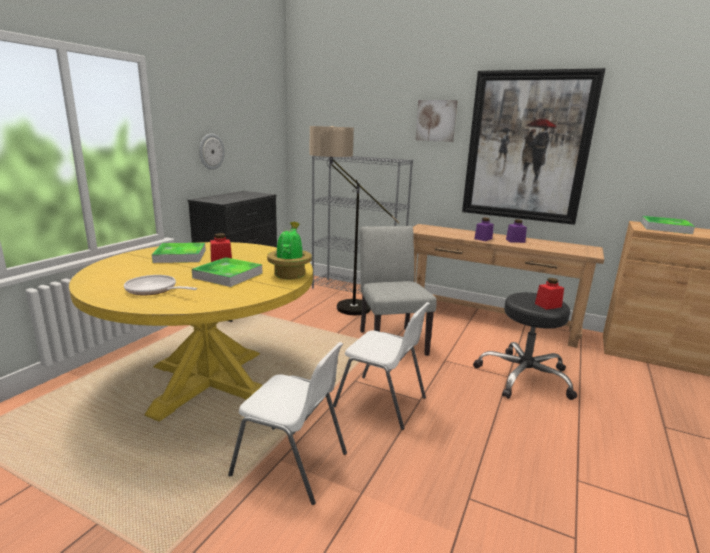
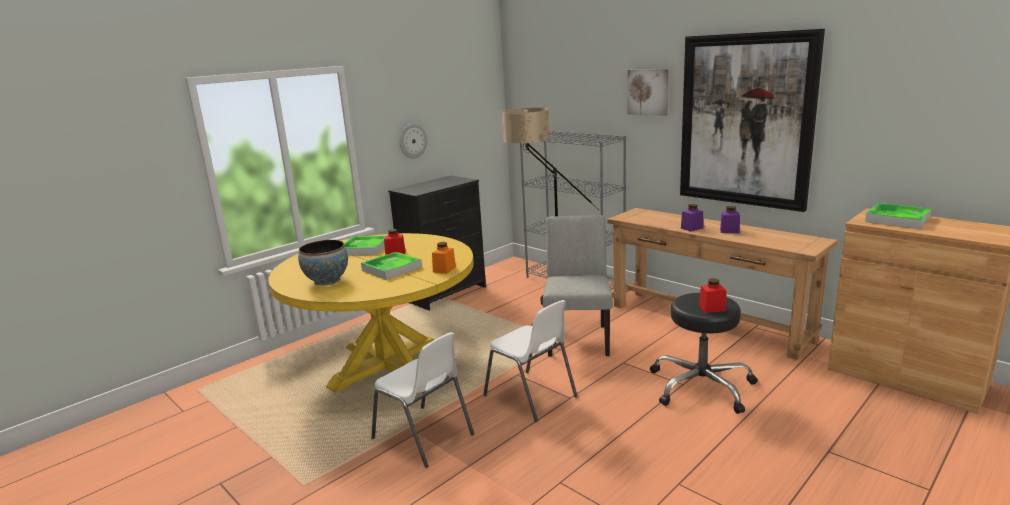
camera: 20 degrees right, 0 degrees up
(154, 290) = (327, 281): frying pan -> bowl
(290, 275) = (444, 269): potted plant -> orange jar

